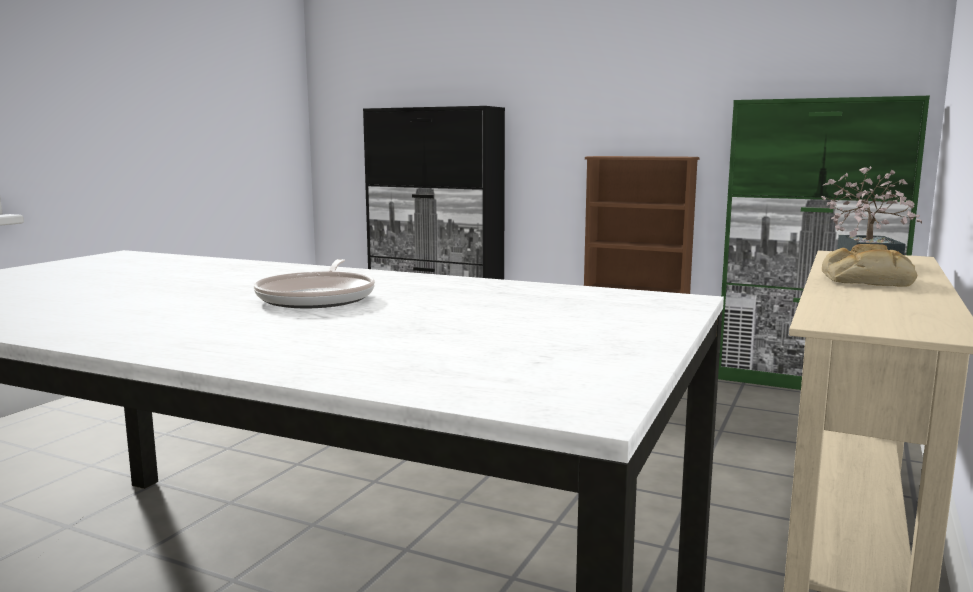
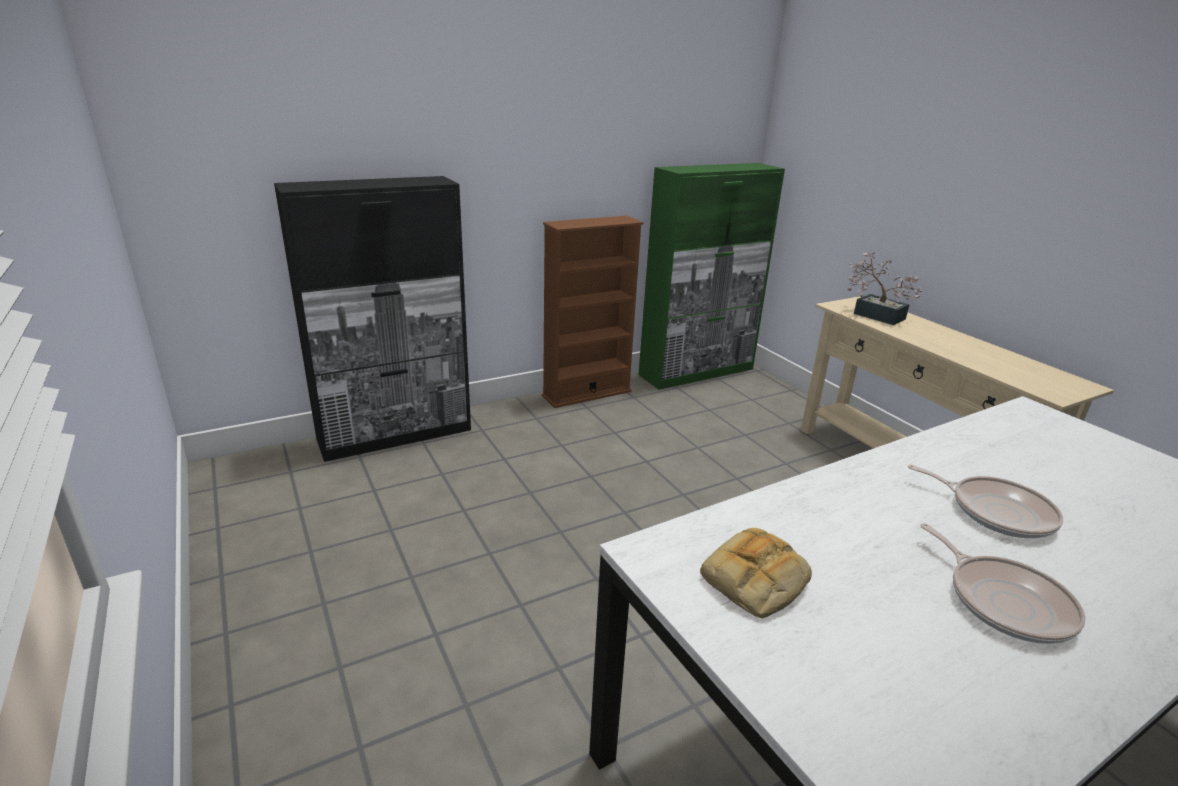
camera: 55 degrees left, 15 degrees up
(132, 304) = (1004, 601): none -> frying pan
(865, 280) = (935, 339): bread -> bread (755, 581)

